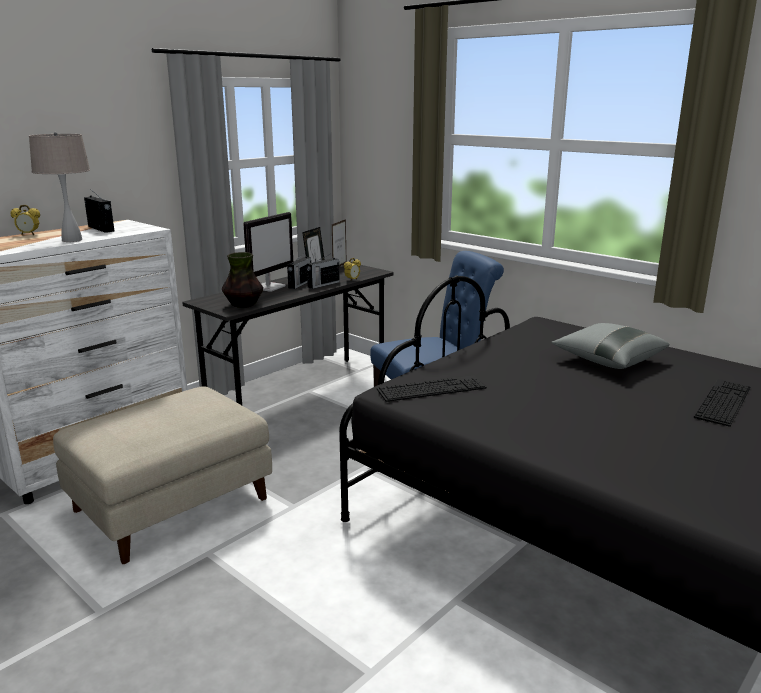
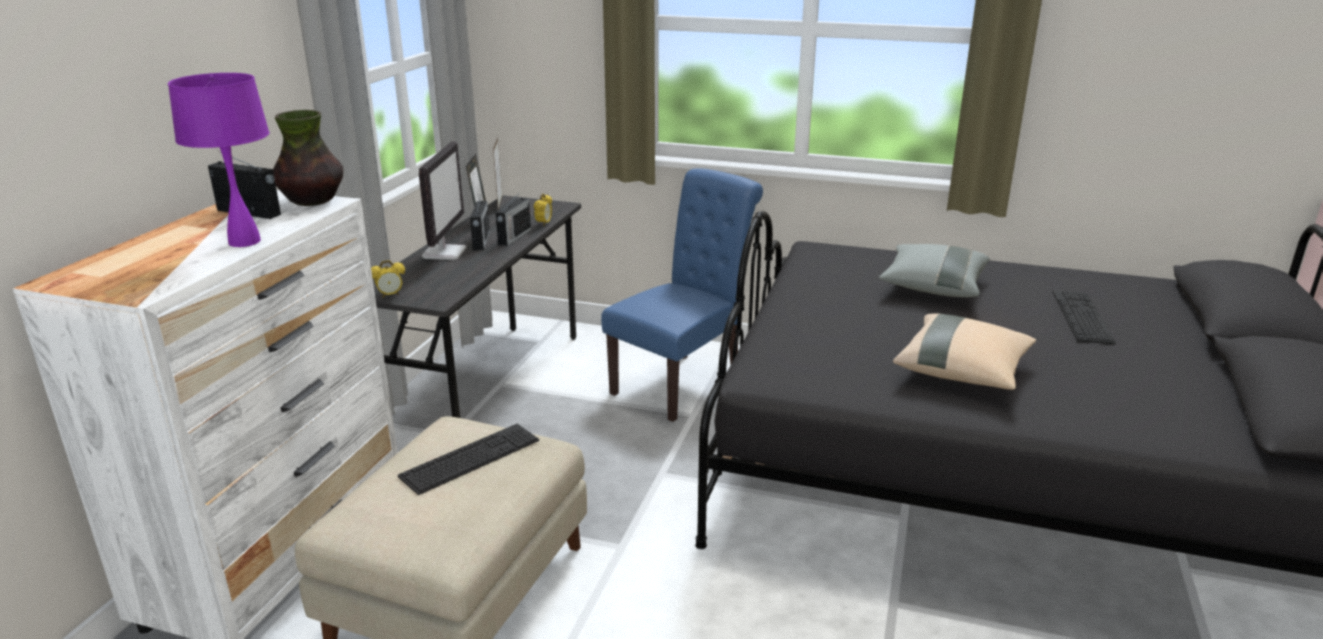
camera: 25 degrees left, 5 degrees up
(29, 234) = (145, 241): alarm clock -> alarm clock (390, 295)
(72, 240) = (244, 241): beige table lamp -> purple table lamp
(243, 305) = (445, 288): vase -> vase (313, 201)
(431, 389) = (800, 363): keyboard -> keyboard (470, 458)
(556, 418) = (962, 372): none -> beige pillow

